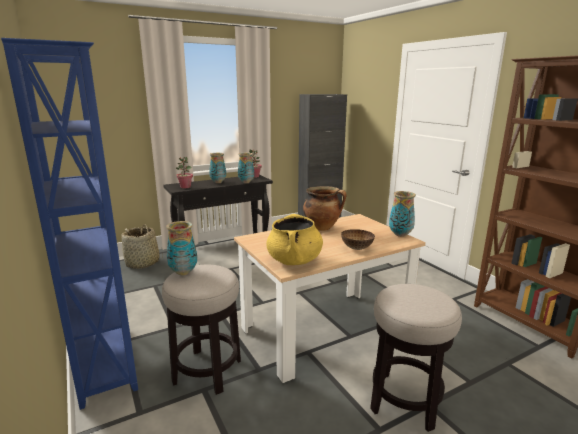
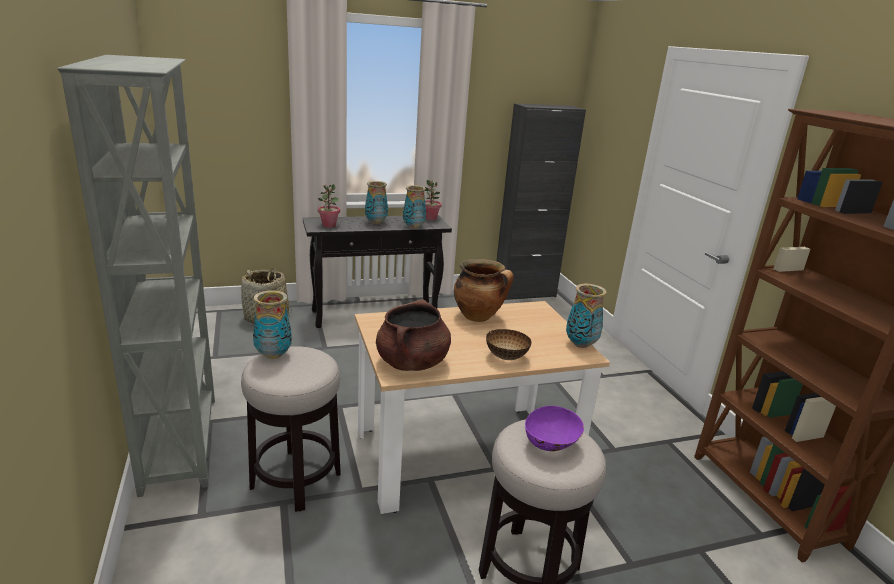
camera: 10 degrees right, 5 degrees up
(105, 360) = (182, 442): blue bookcase -> grey bookcase
(294, 261) = (412, 363): yellow cooking pot -> brown cooking pot
(417, 298) = (551, 444): none -> purple bowl

